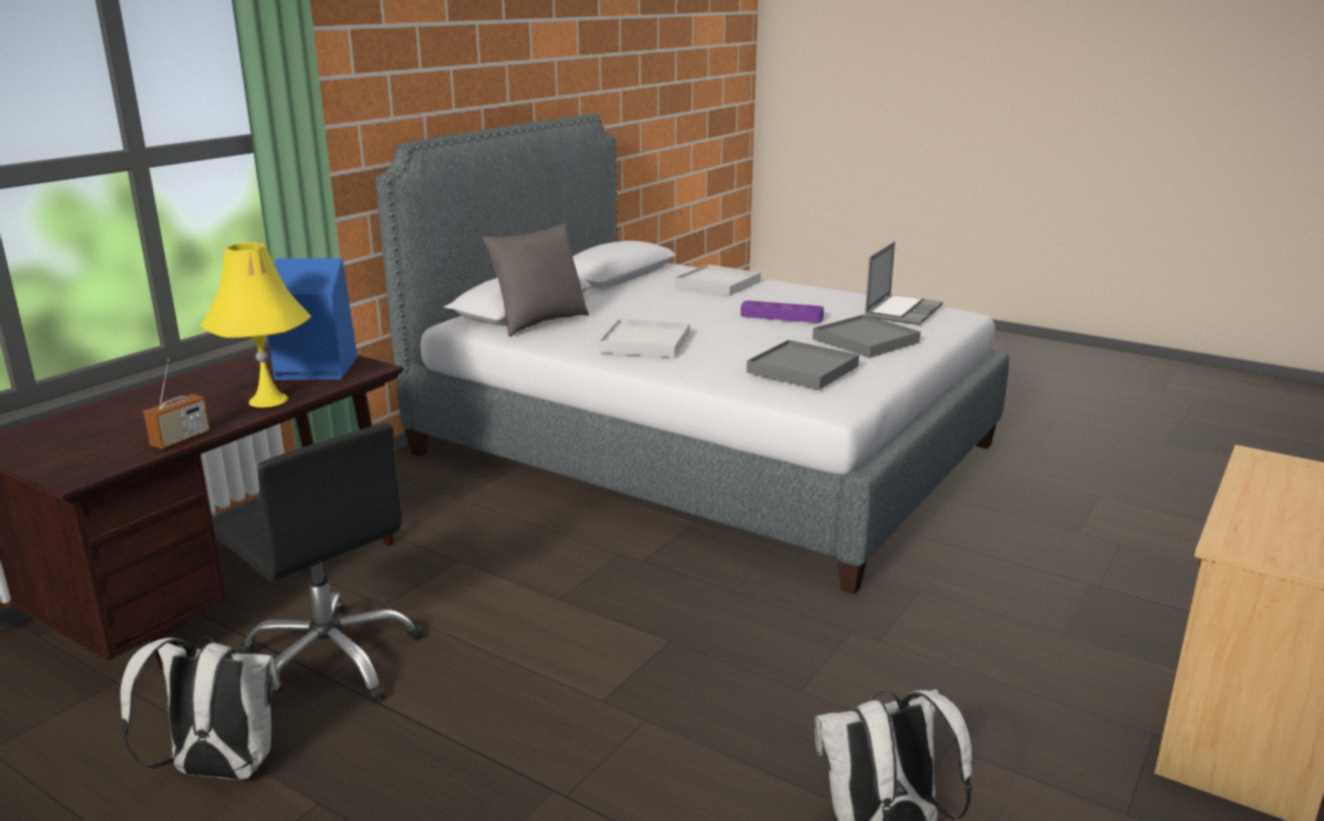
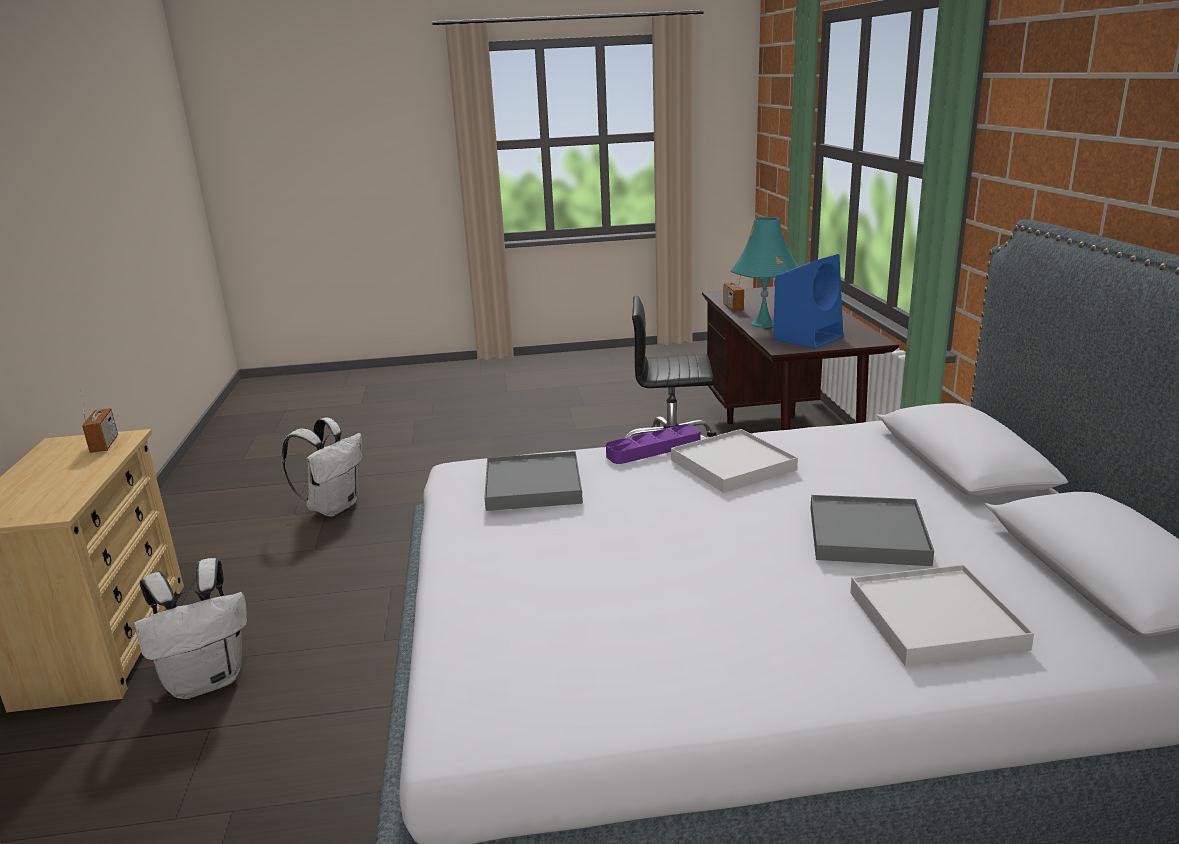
camera: 140 degrees right, 0 degrees up
(219, 770) = (628, 419): white backpack -> white backpack (207, 680)
(268, 400) = (763, 324): yellow table lamp -> turquoise table lamp
(539, 323) = (882, 450): grey pillow -> none
(781, 316) = (696, 572): purple tray -> purple tray (653, 449)
(866, 341) = (530, 567): grey tray -> grey tray (867, 535)
(902, 311) = (560, 678): laptop -> none
(1258, 539) = (104, 444): none -> radio

